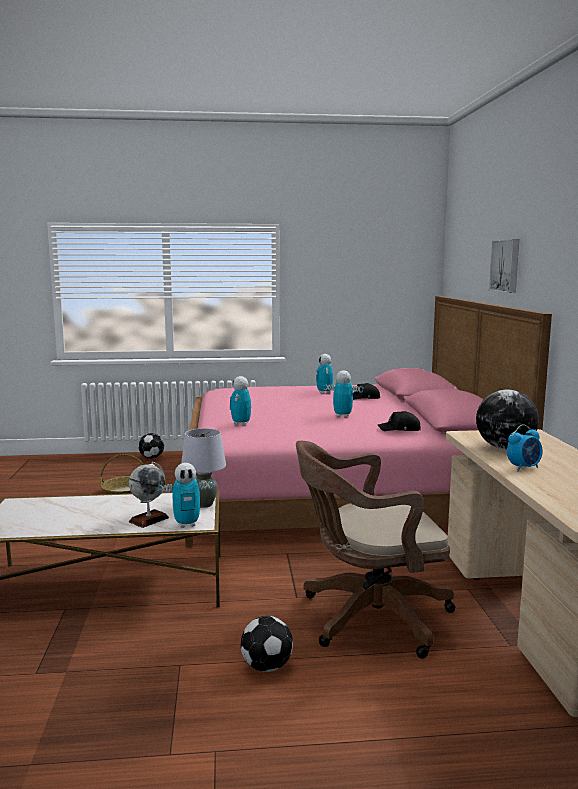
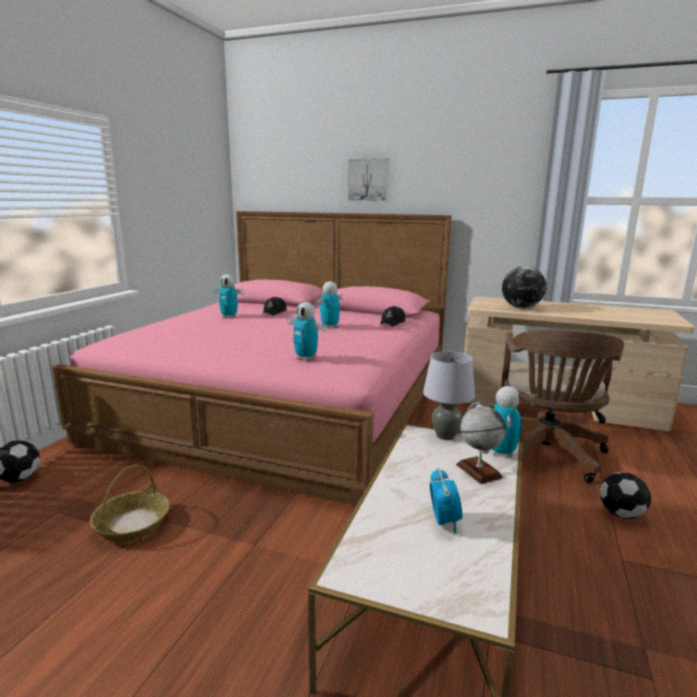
camera: 65 degrees left, 5 degrees up
(524, 468) = (569, 313): alarm clock -> alarm clock (443, 521)

